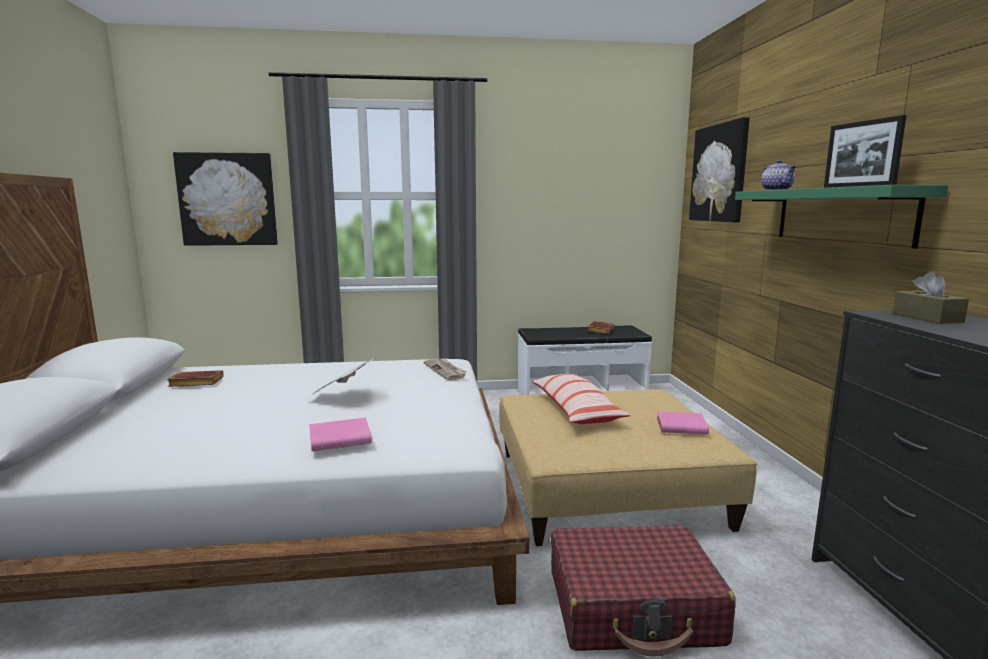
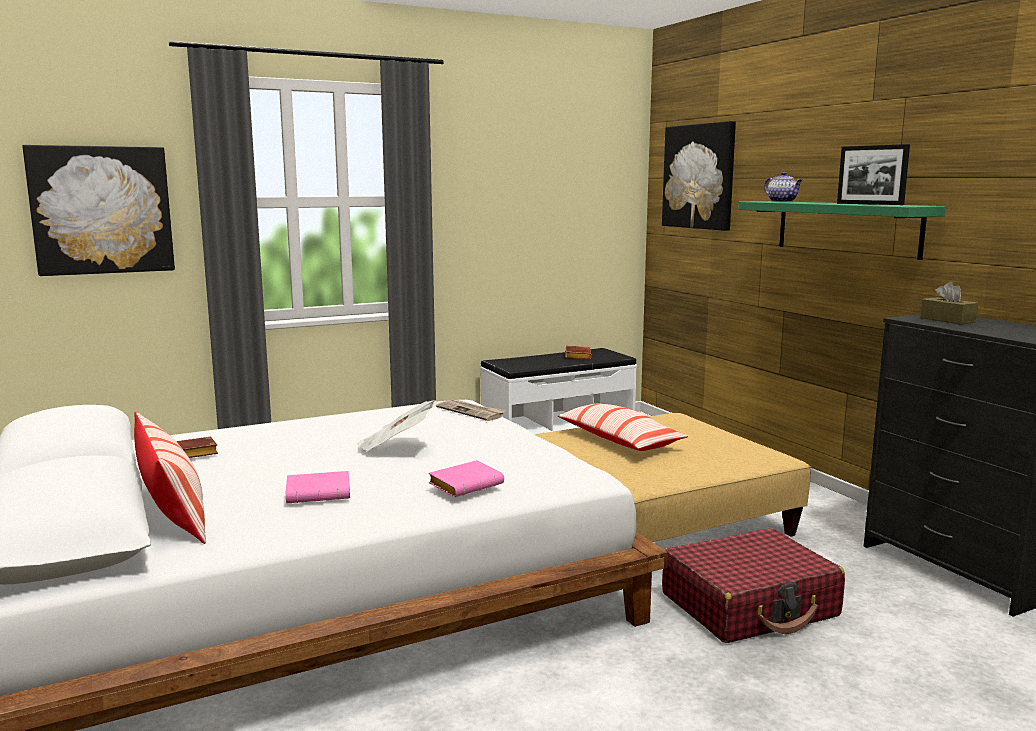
camera: 20 degrees left, 0 degrees up
(110, 431) = (172, 512): none -> pillow
(682, 427) = (731, 443): pink book -> pink book (320, 493)

